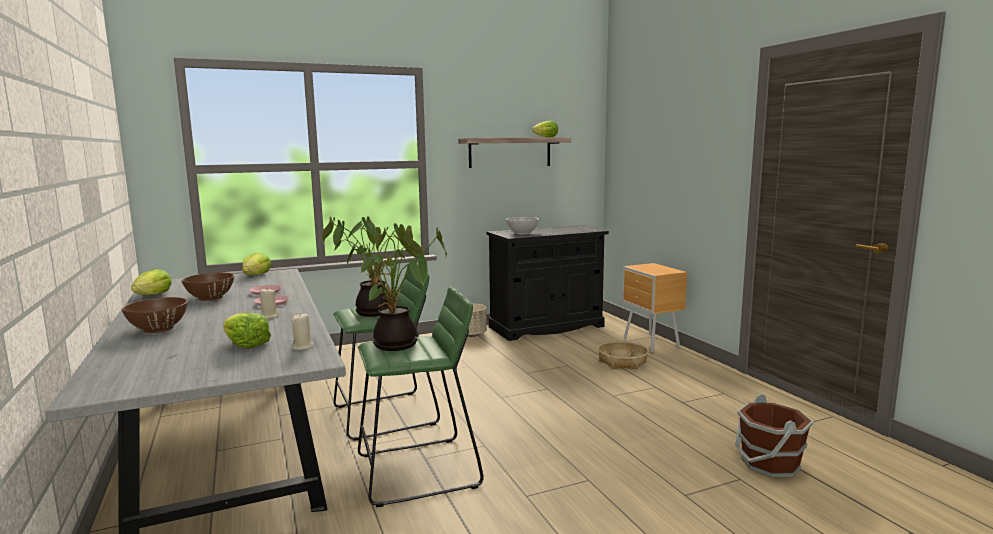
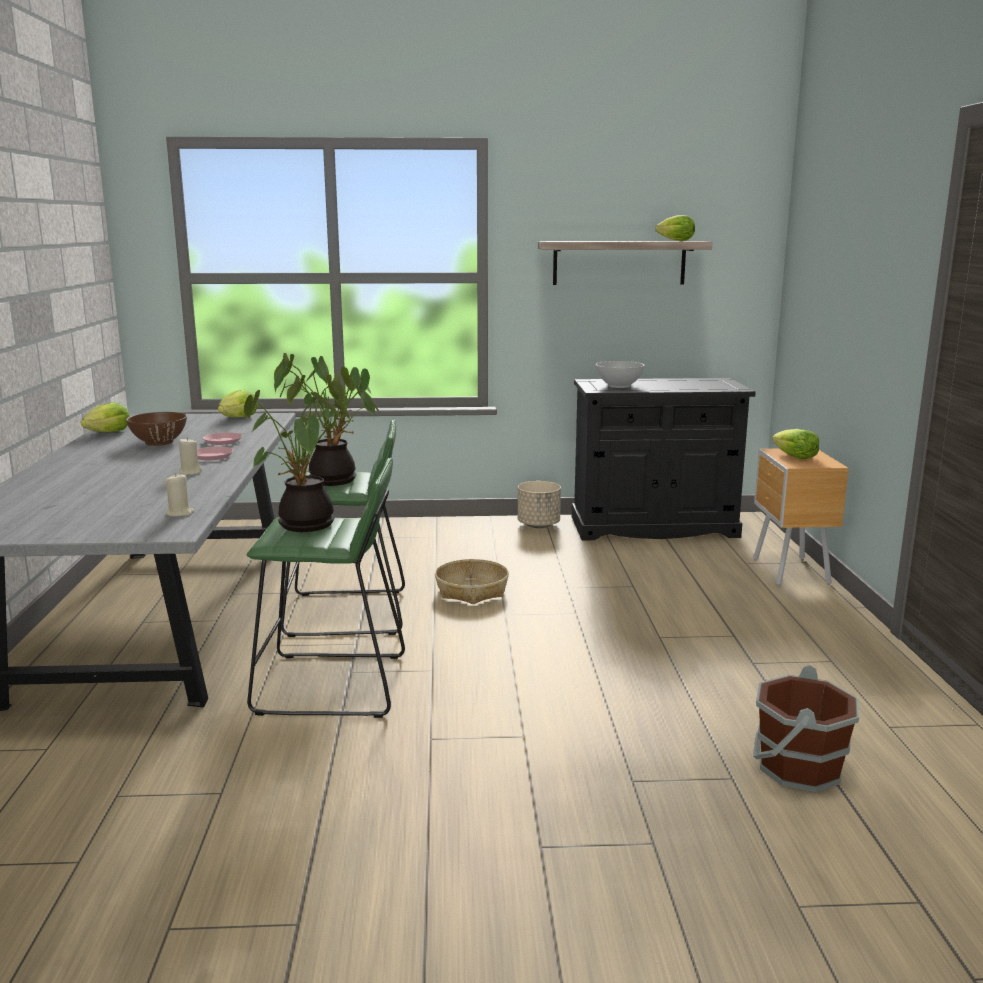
camera: 20 degrees right, 5 degrees up
(158, 329) = (70, 474): brown bowl -> none
(246, 345) = (129, 503): lettuce -> lettuce (795, 457)
(623, 362) = (719, 593): basket -> basket (472, 591)

